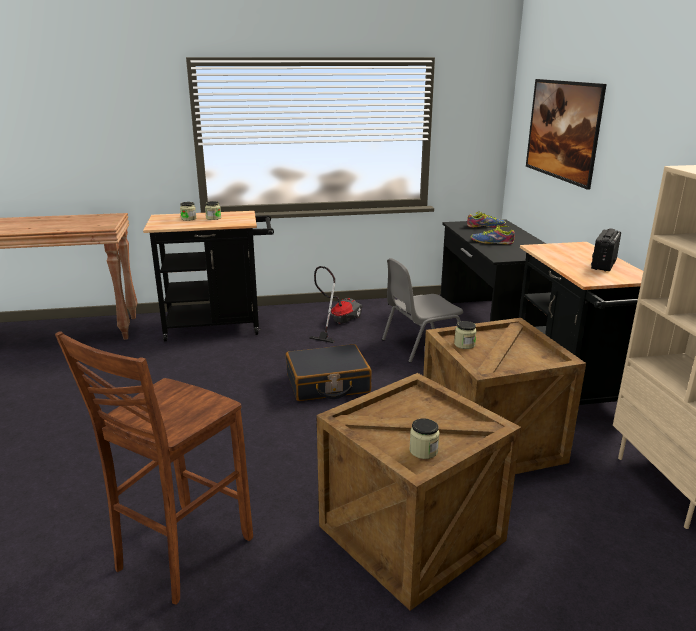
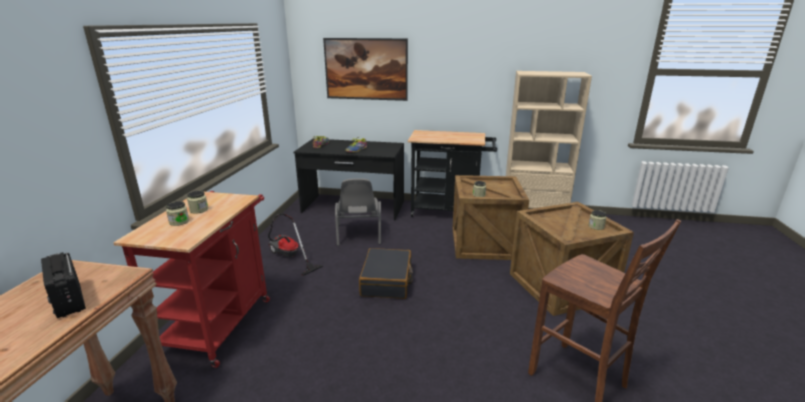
camera: 70 degrees left, 0 degrees up
(220, 326) = (221, 322): black cart -> red cart
(603, 264) = (455, 135): radio -> radio (69, 300)

